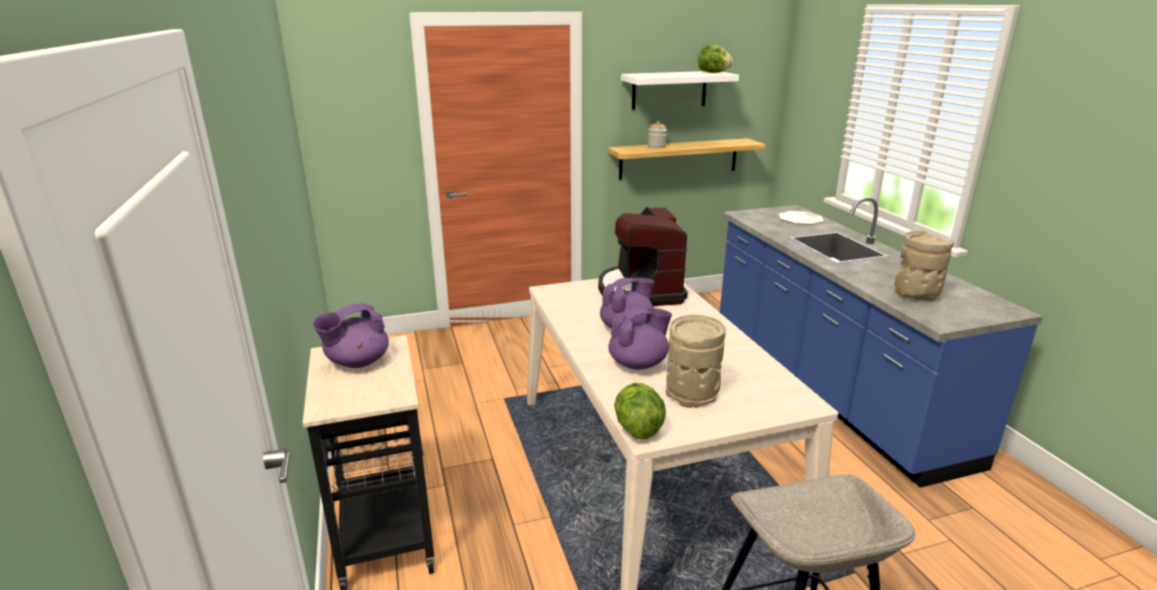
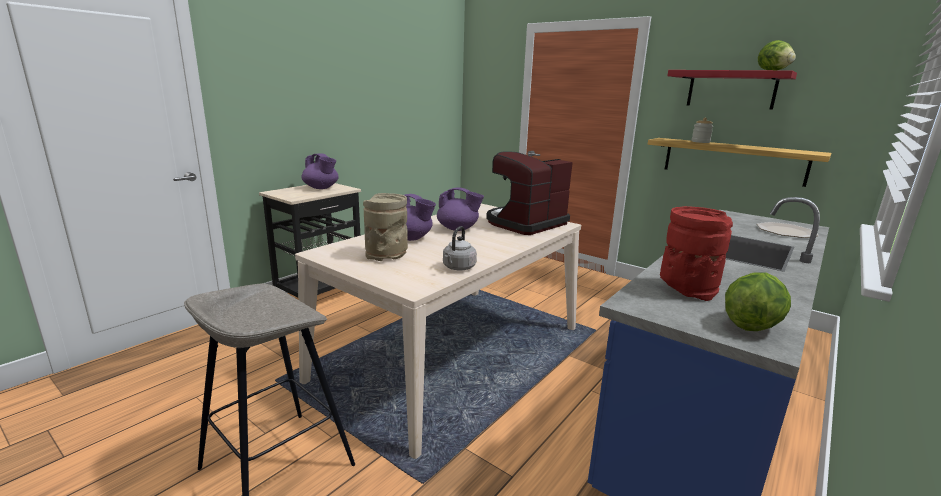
camera: 55 degrees right, 5 degrees down
(357, 362) = (321, 188): purple teapot -> purple teapot turned 150 degrees counterclockwise
(637, 428) = (325, 249): lettuce -> lettuce (750, 325)
(669, 90) = (731, 89): white shelf -> red shelf
(759, 365) = (458, 268): none -> grey kettle
(915, 296) = (686, 289): beige vase -> red vase

